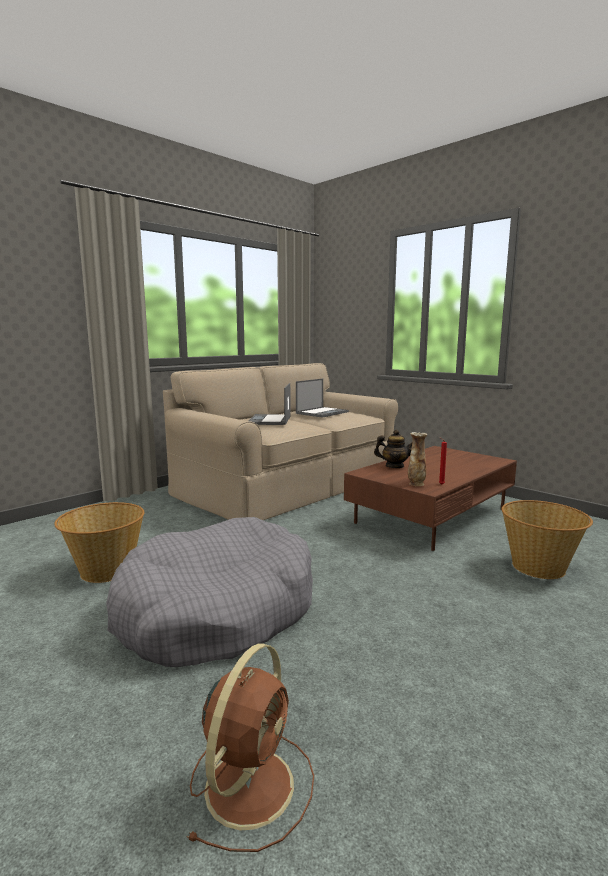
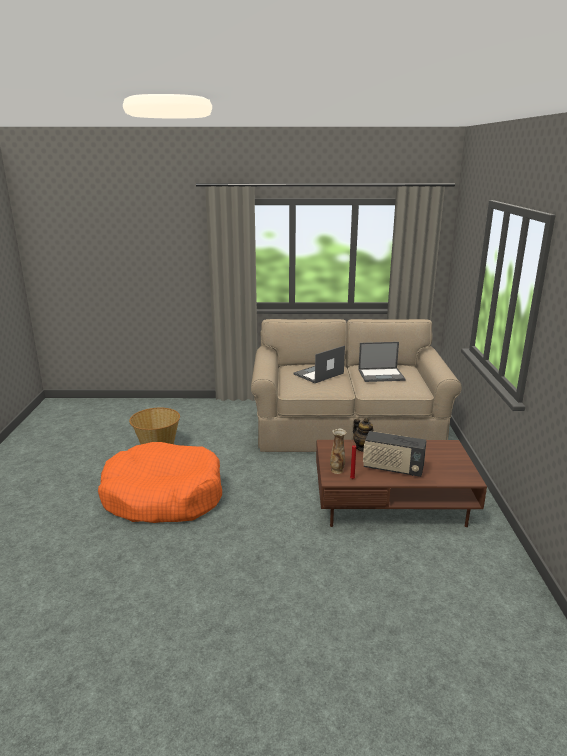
camera: 45 degrees right, 10 degrees up
(217, 610) = (163, 496): grey dog bed -> orange dog bed
(251, 783) = (70, 567): brown fan -> none
(446, 470) = (392, 468): none -> radio
(539, 567) = (373, 578): basket -> none

